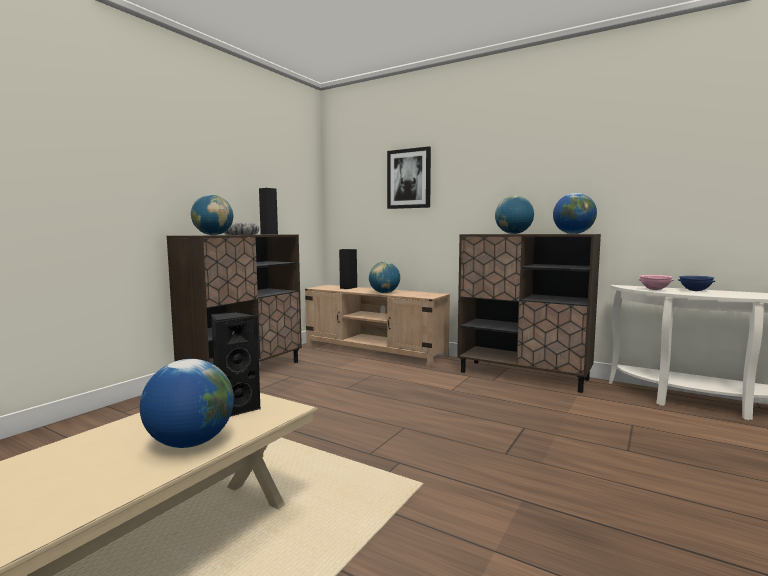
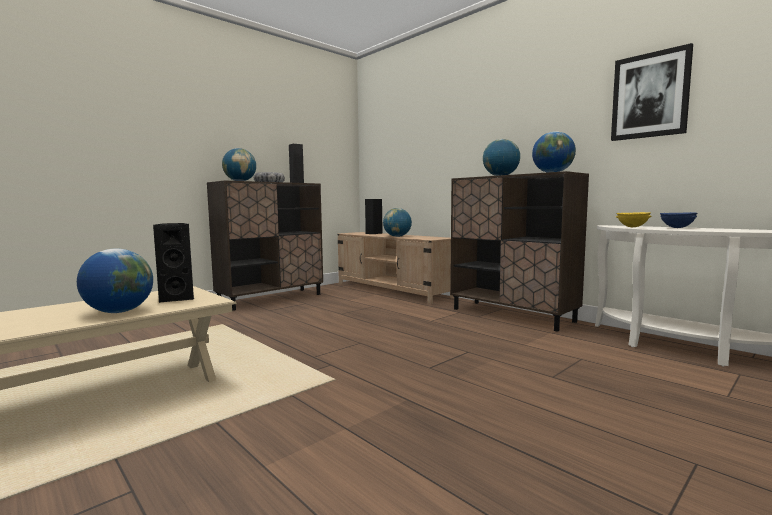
camera: 15 degrees right, 0 degrees up
(409, 178) = (424, 132): picture -> picture (650, 95)
(655, 290) = (632, 227): pink bowl -> yellow bowl

